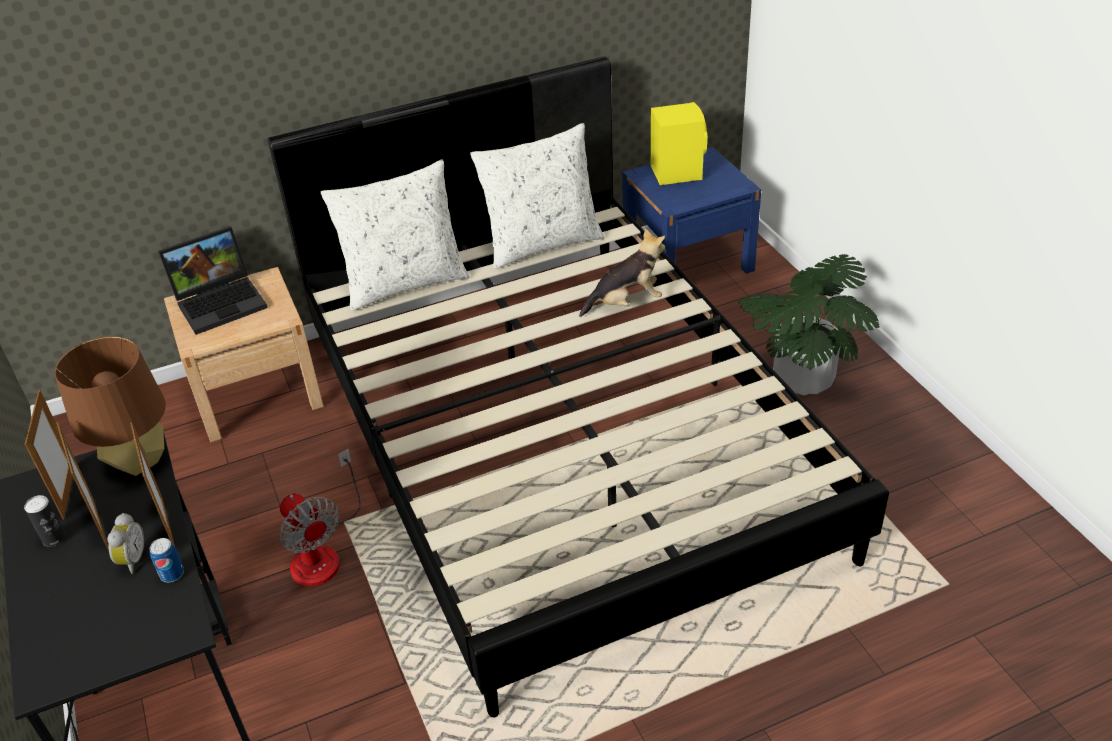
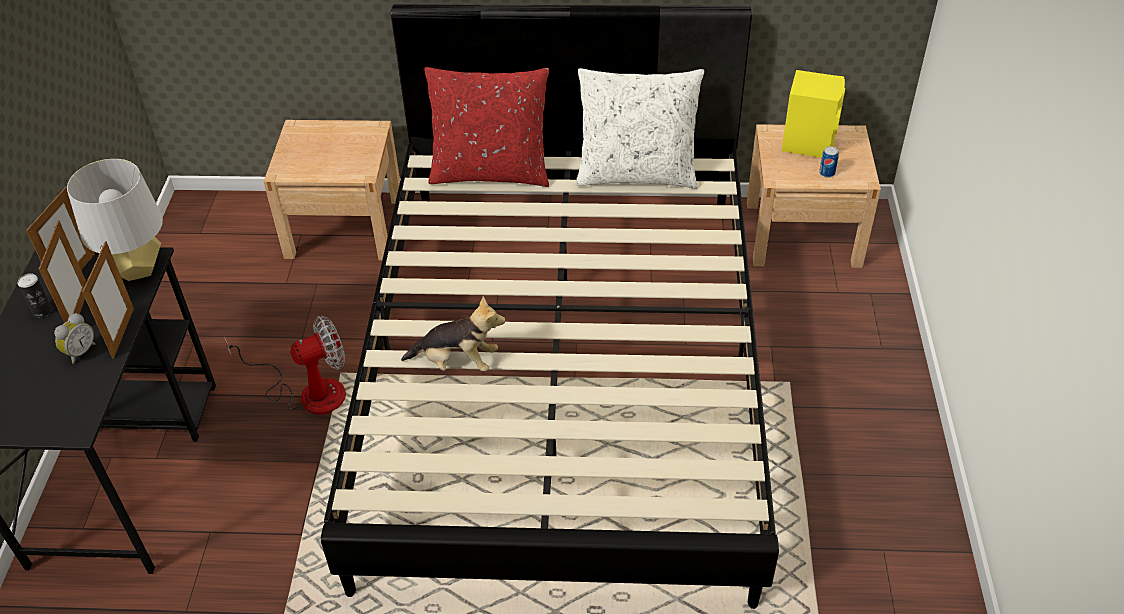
camera: 25 degrees right, 5 degrees up
(138, 461) = (138, 268): brown table lamp -> grey table lamp
(172, 574) = (98, 376): can -> can (827, 173)
(222, 301) = (326, 139): laptop -> none
(322, 552) = (309, 392): fan -> fan turned 105 degrees counterclockwise
(405, 283) = (491, 172): white pillow -> red pillow
(626, 303) = (671, 263): plush toy -> plush toy (457, 362)
(688, 261) = (802, 234): blue nightstand -> beige nightstand
(802, 379) = (830, 399): potted plant -> none

